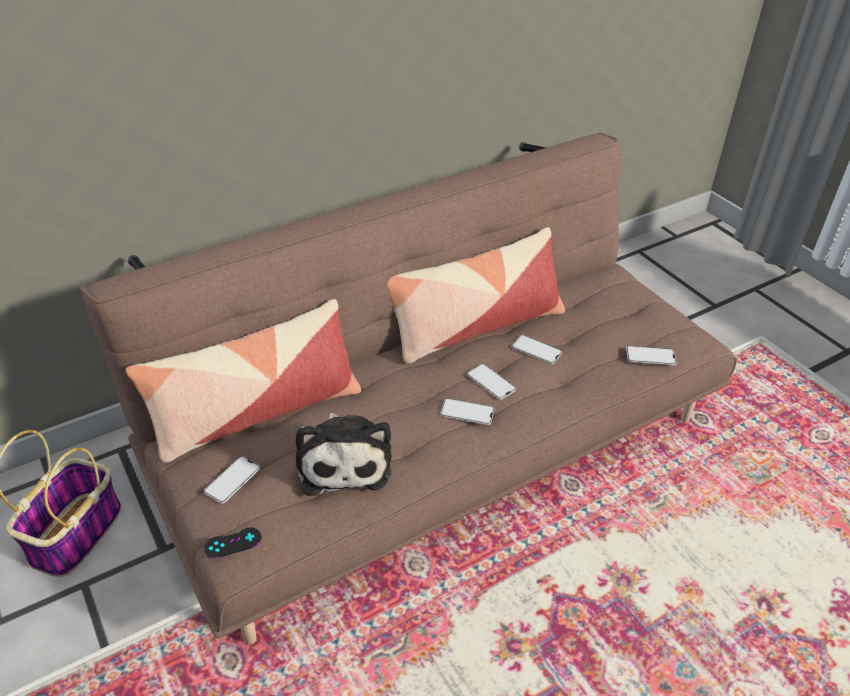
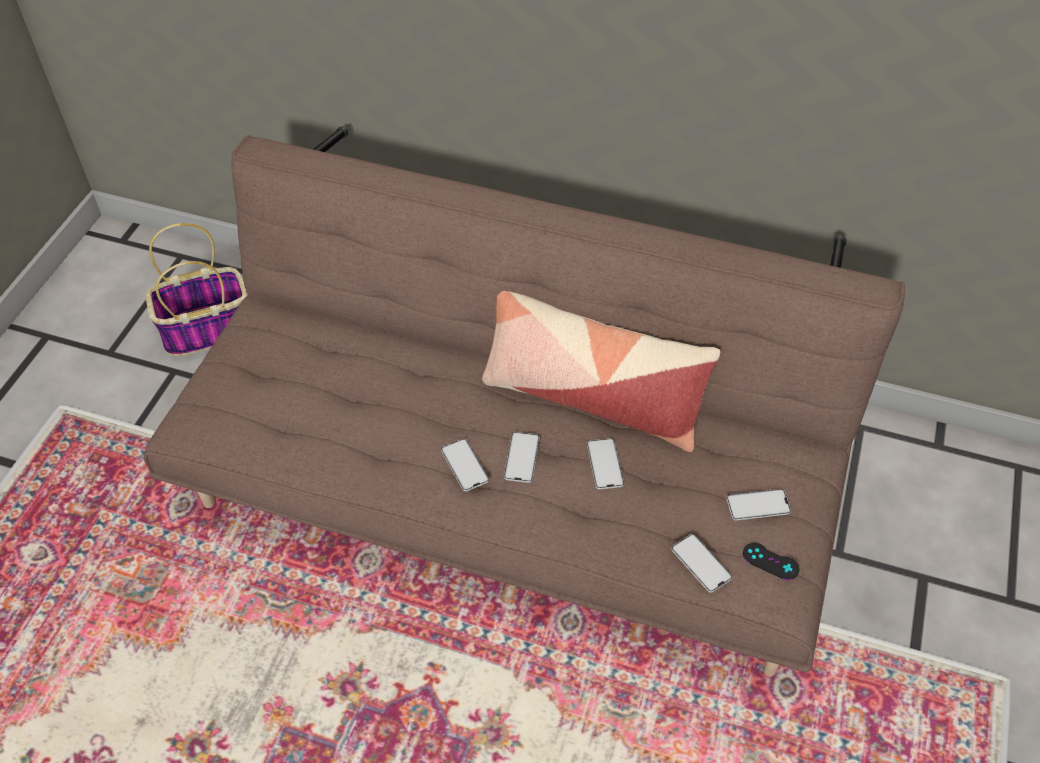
camera: 50 degrees right, 10 degrees up
(232, 480) = (247, 370): phone -> phone (758, 505)
(233, 543) = (190, 416): black game controller -> black game controller (770, 561)
(256, 412) = (331, 330): pillow -> none
(344, 461) = (330, 422): plush toy -> none

